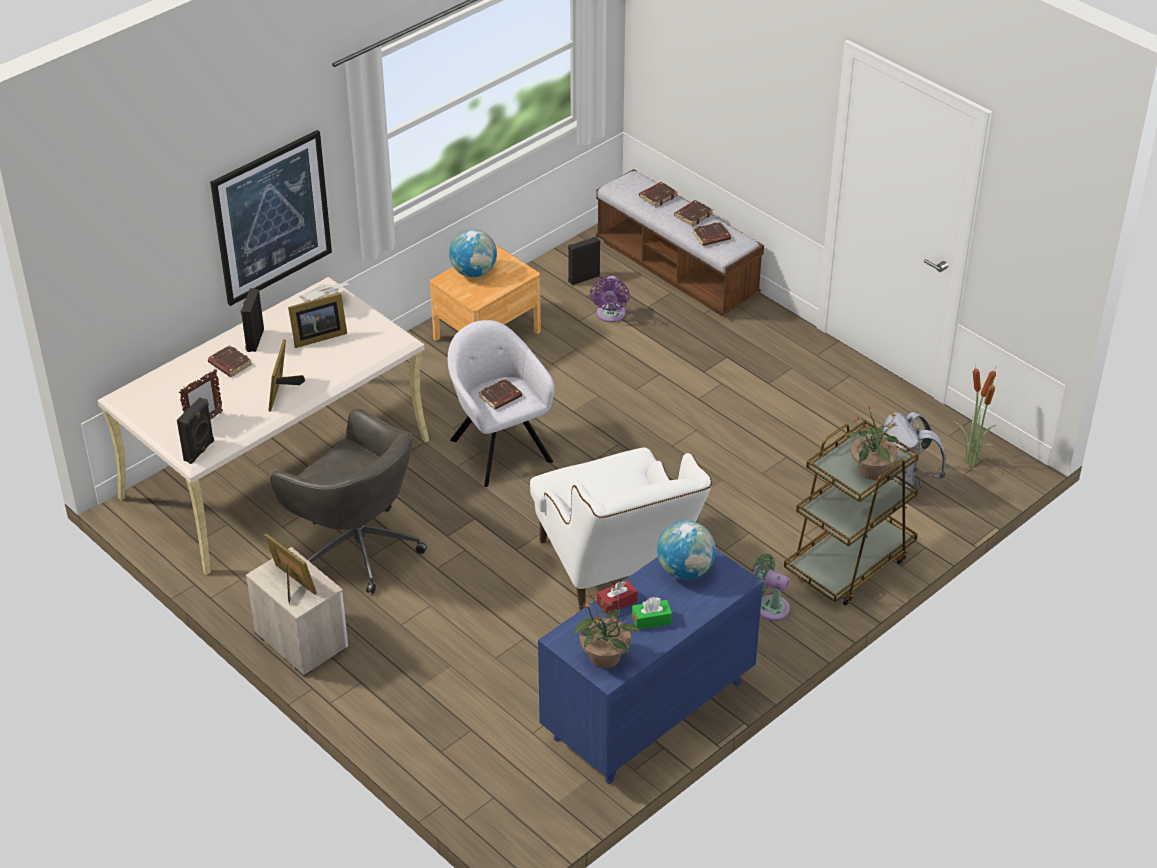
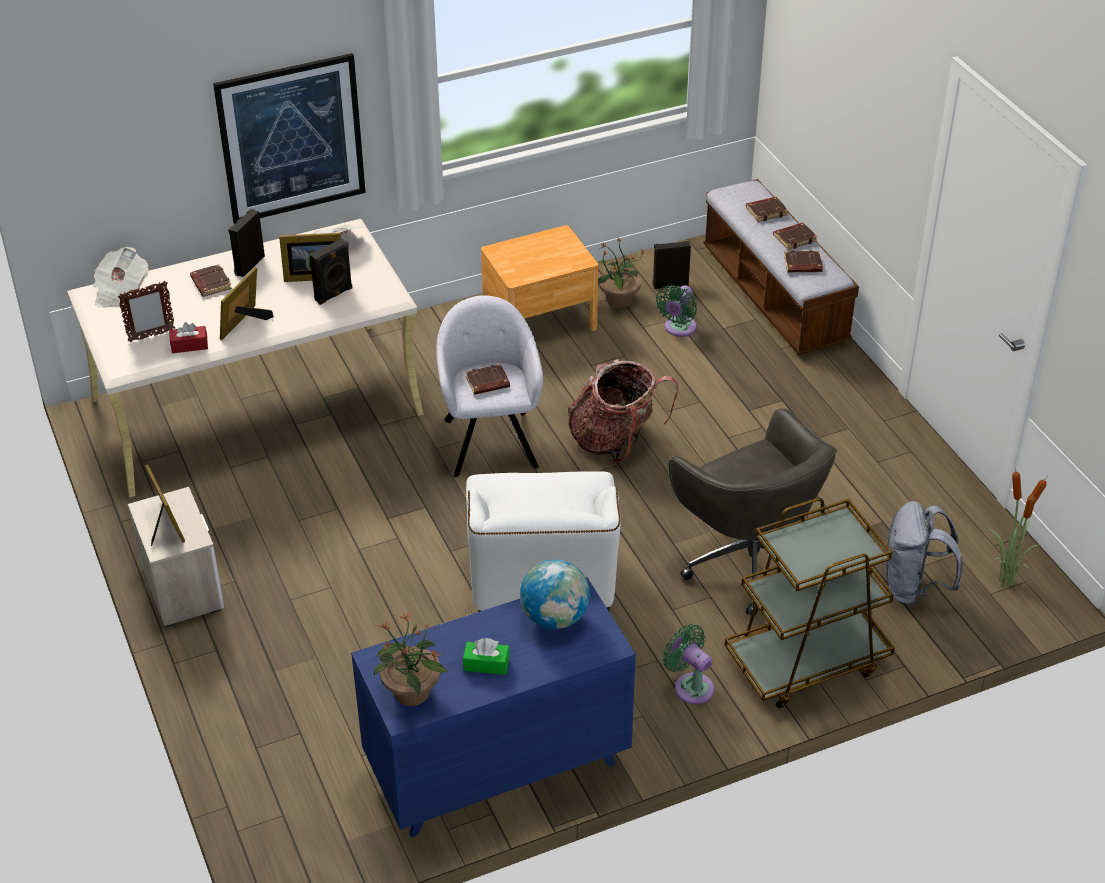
camera: 20 degrees right, 0 degrees up
(150, 390) = (120, 292): none -> newspaper
(200, 451) = (129, 364): black speaker -> black speaker (334, 295)
(356, 547) = (291, 506): grey office chair -> grey office chair (749, 560)
(474, 272) = (530, 249): globe -> none
(606, 423) = (615, 440): none -> backpack
(610, 315) = (678, 329): purple fan -> green fan
(617, 602) = (459, 634): red tissue box -> red tissue box (189, 345)
(871, 470) = (828, 558): potted plant -> potted plant (618, 300)

